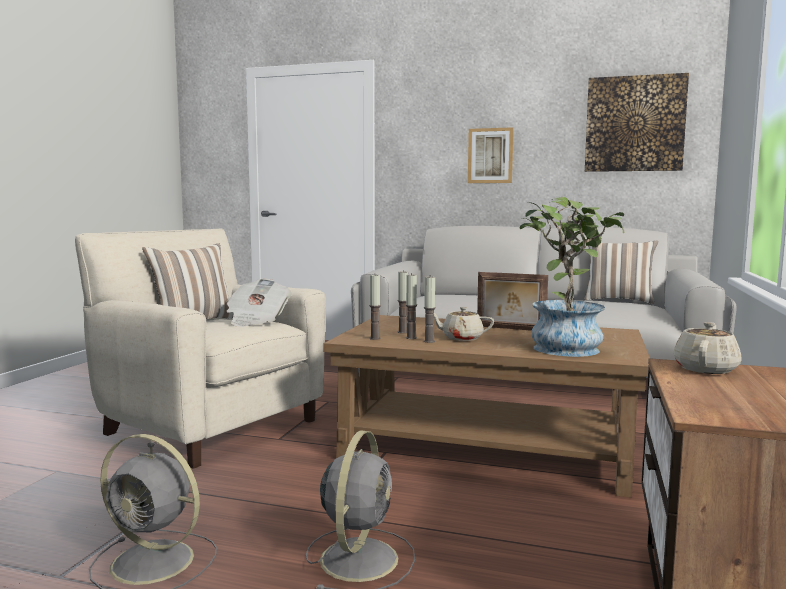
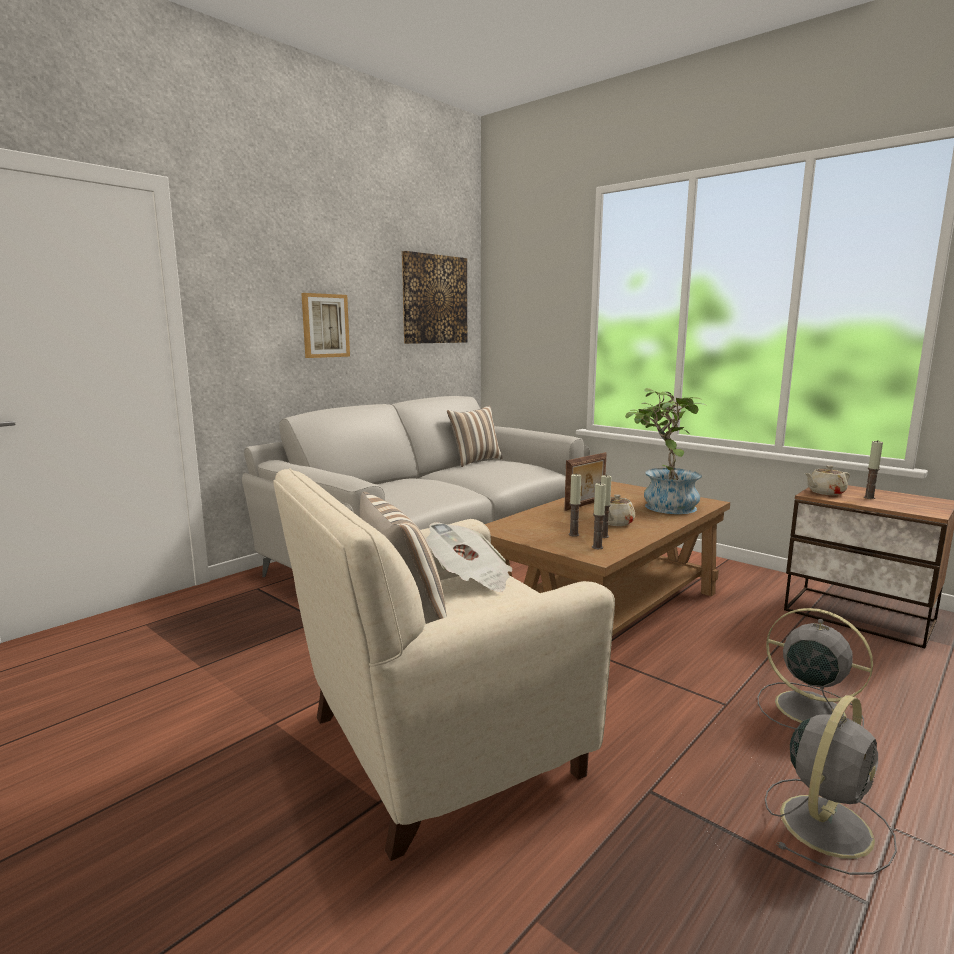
camera: 65 degrees left, 5 degrees up
(429, 341) = (622, 533): candle -> candle (869, 497)
(706, 369) = (825, 492): beige teapot -> beige teapot turned 75 degrees counterclockwise

